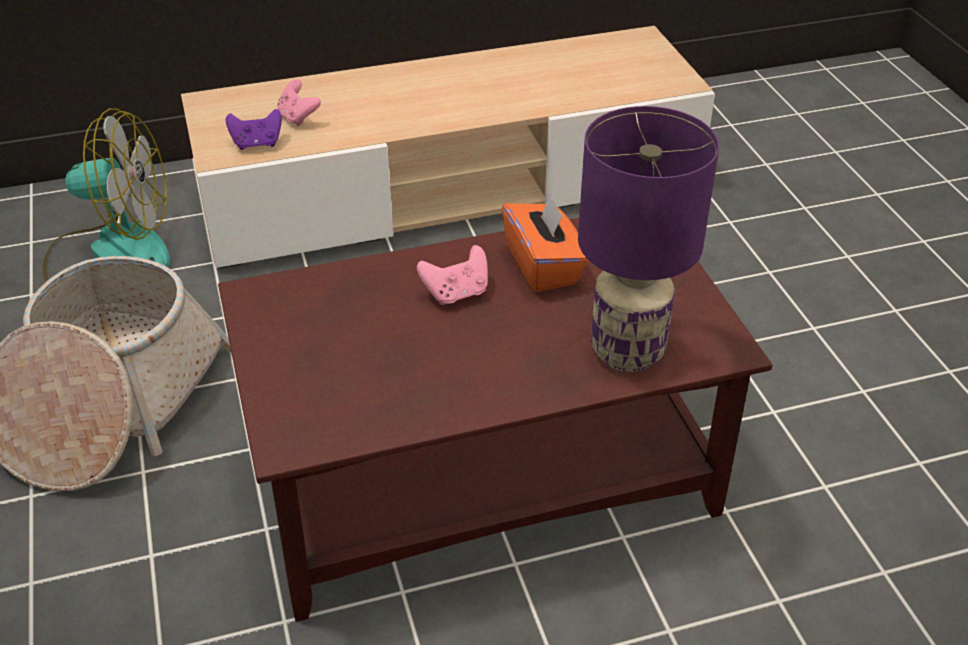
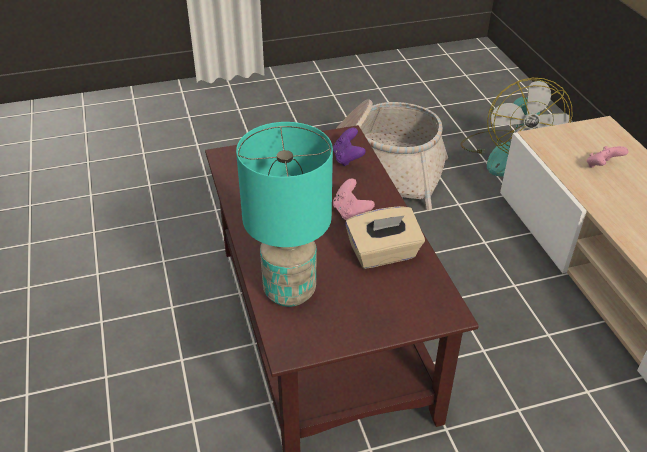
camera: 90 degrees right, 0 degrees up
(257, 144) = (559, 151): purple game controller -> purple game controller (347, 158)
(543, 266) = (383, 254): orange tissue box -> beige tissue box
(626, 352) = (289, 290): purple table lamp -> turquoise table lamp

